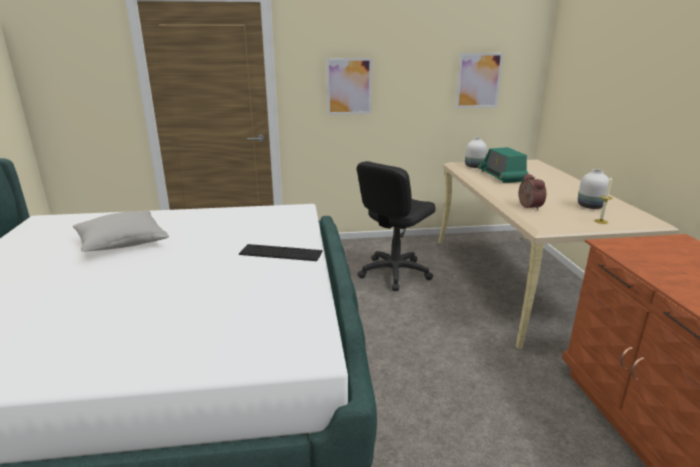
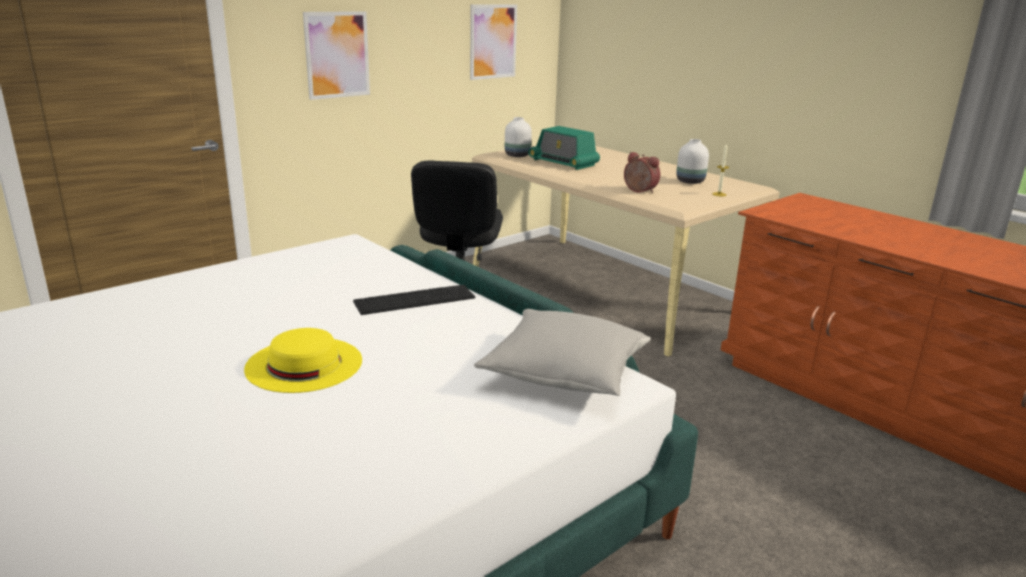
camera: 35 degrees left, 0 degrees up
(122, 243) = (138, 345): grey pillow -> grey pillow (565, 373)
(168, 276) = (304, 364): none -> yellow hat

